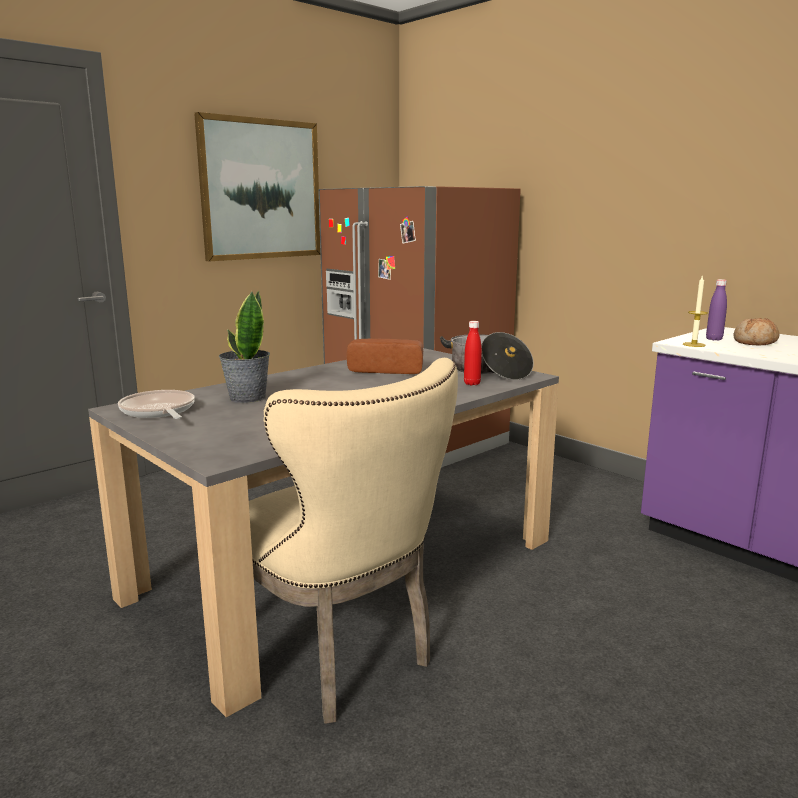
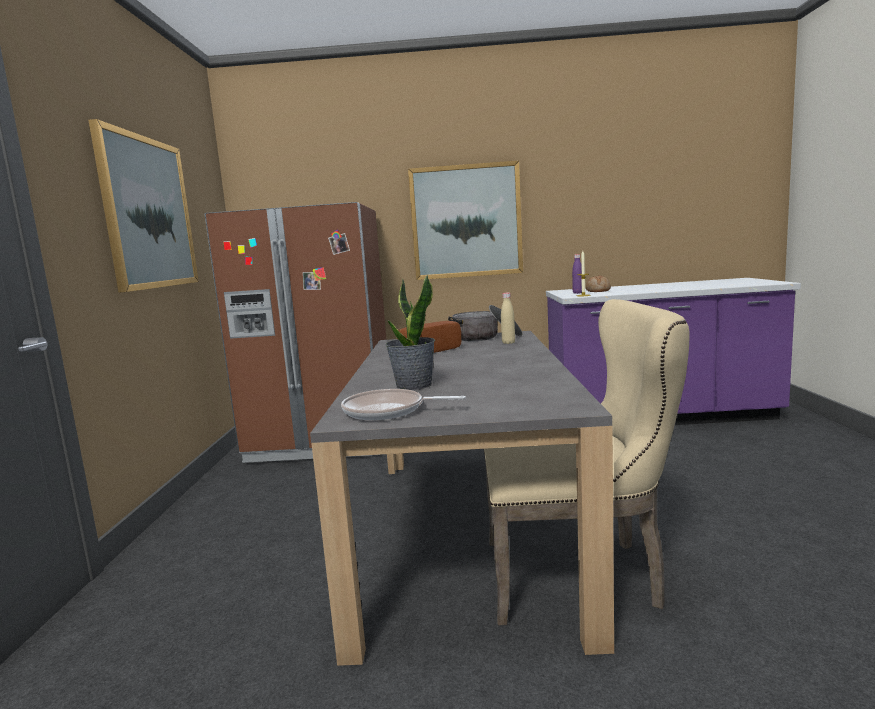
camera: 45 degrees left, 5 degrees down
(472, 383) = (508, 343): red bottle -> beige bottle
(624, 210) = (466, 221): none -> picture

